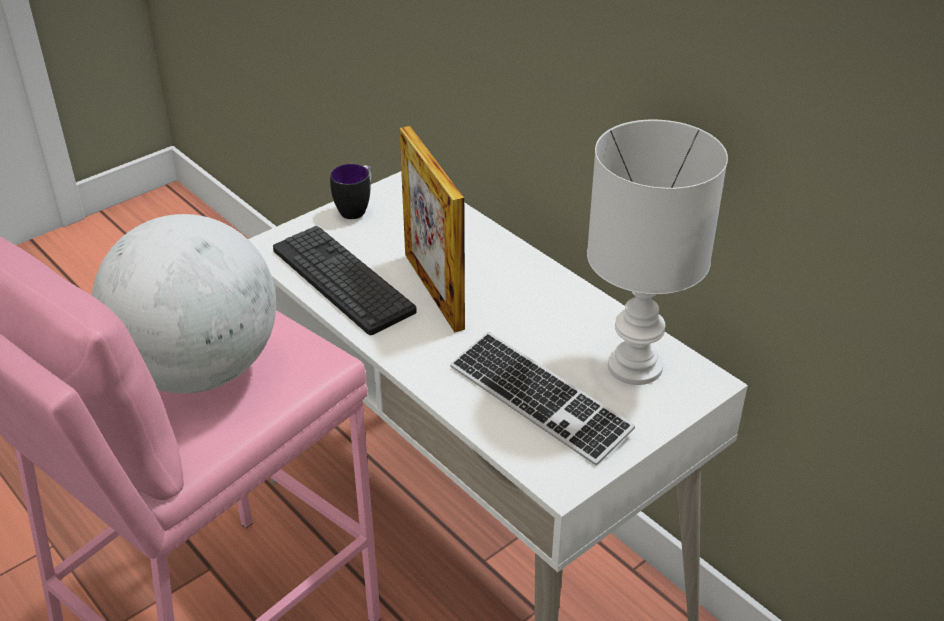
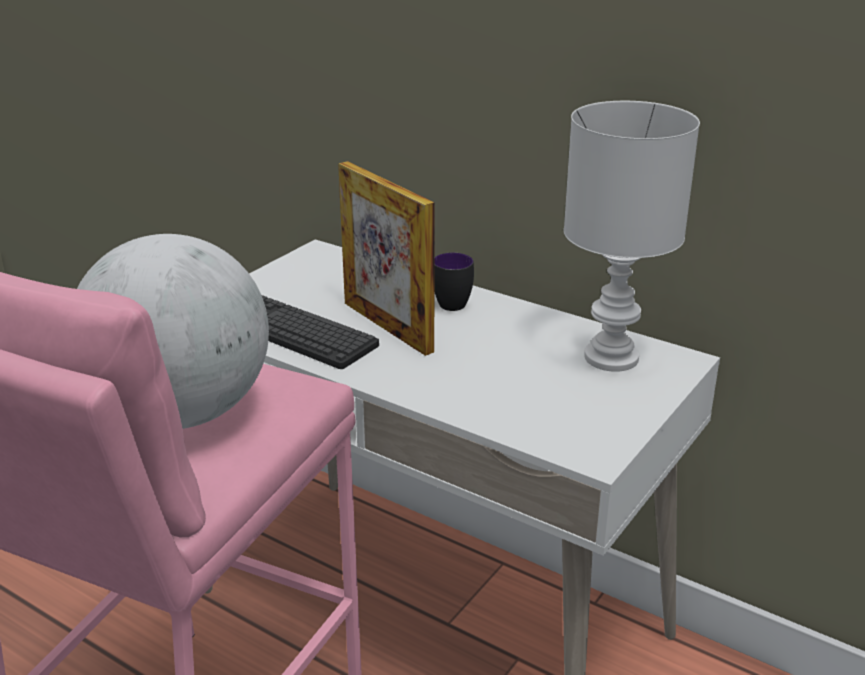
camera: 15 degrees left, 10 degrees down
(356, 209) = (278, 275): mug -> mug (454, 301)
(539, 400) = (536, 396): keyboard -> none

